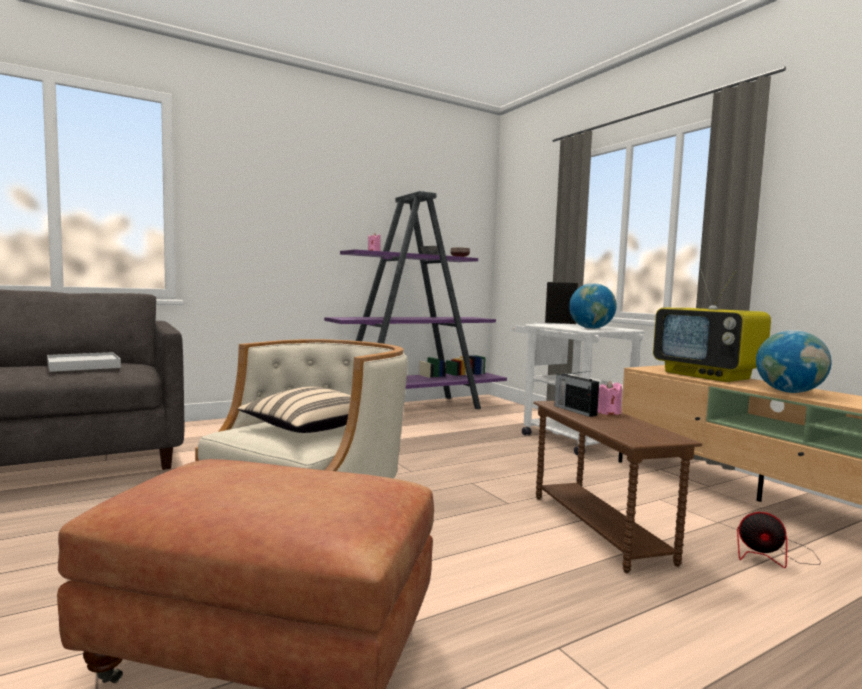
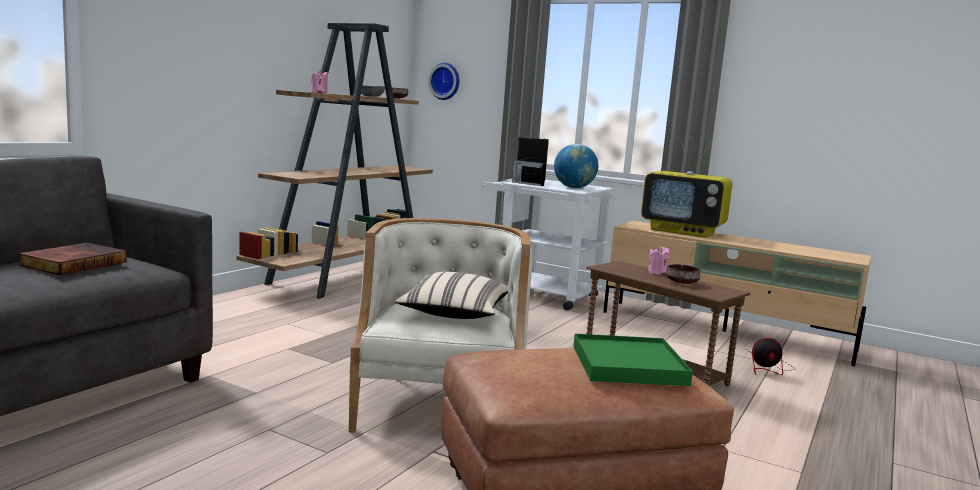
camera: 30 degrees left, 5 degrees up
(84, 365) = (73, 263): white tray -> book
(309, 495) = (628, 365): none -> green tray
(411, 408) = (350, 276): purple bookcase -> brown bookcase
(516, 242) = (445, 81): none -> wall clock
(574, 410) = (632, 273): radio -> radio (527, 183)
(618, 424) = (681, 282): none -> brown bowl
(789, 392) = (756, 244): globe -> none

